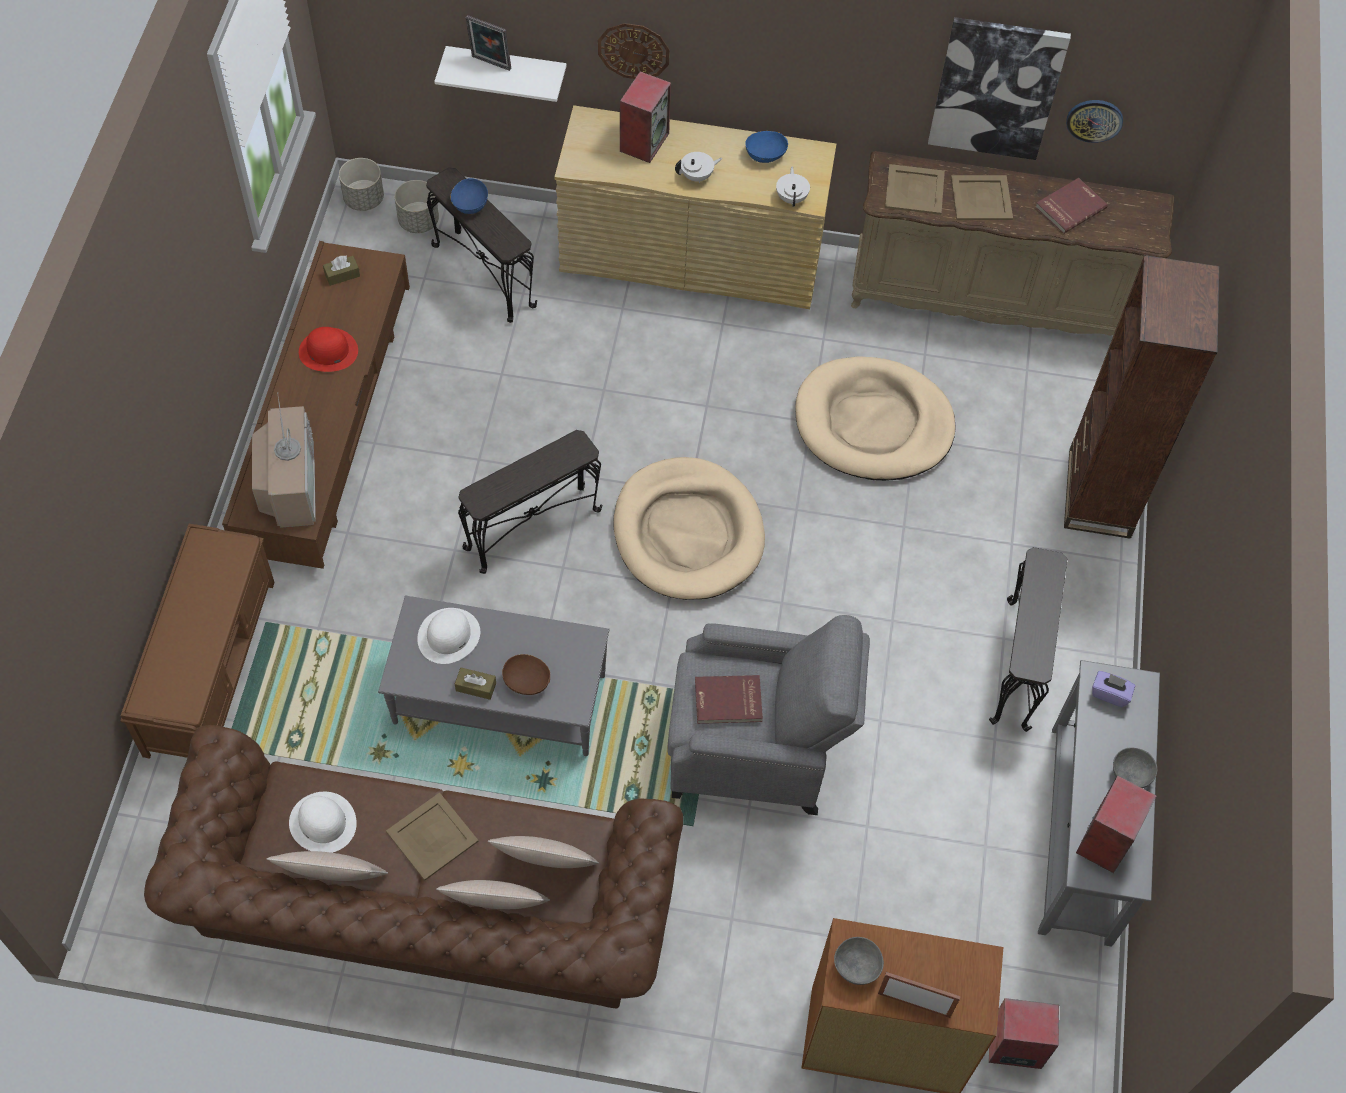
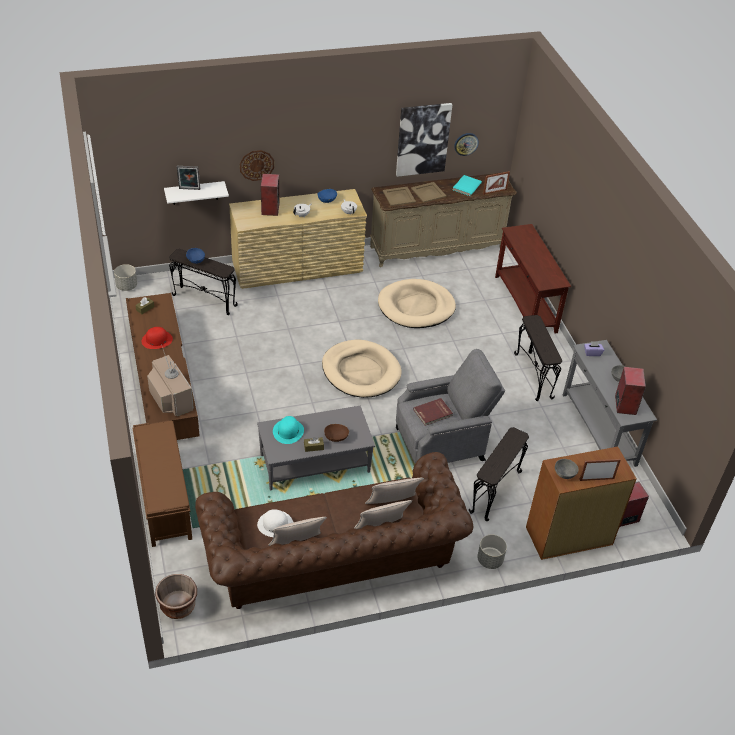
camera: 25 degrees left, 15 degrees down
(127, 890) = (178, 606): none -> brown planter
(418, 221) = (159, 288): grey planter -> grey planter (489, 560)
(433, 836) = (331, 512): beige tray -> none
(449, 635) = (288, 431): white hat -> turquoise hat
(533, 530) = (289, 392): black side table -> black side table (495, 492)
(1069, 207) = (466, 186): red book -> turquoise book
(1099, 493) = (526, 304): brown bookcase -> brown console table
(1123, 239) = (495, 192): none -> picture frame

